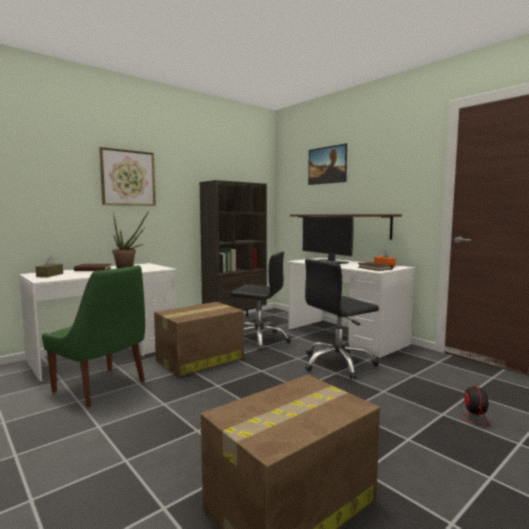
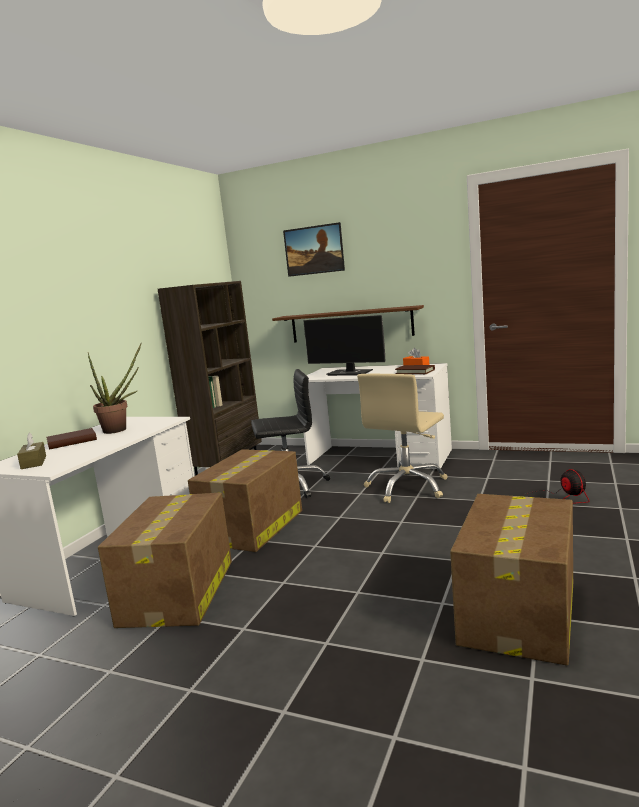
camera: 25 degrees left, 5 degrees up
(102, 387) = (177, 593): green chair -> cardboard box
(128, 178) = (75, 296): picture -> none
(338, 364) = (407, 487): black office chair -> beige office chair

